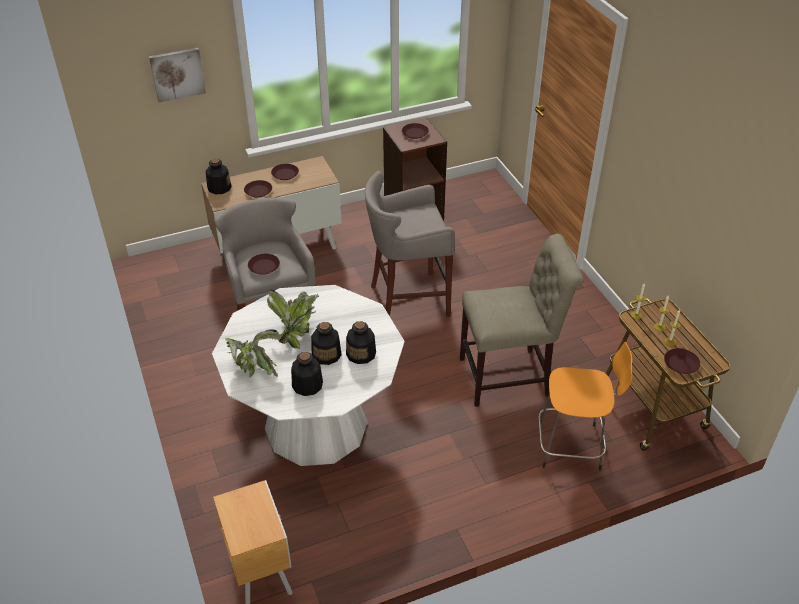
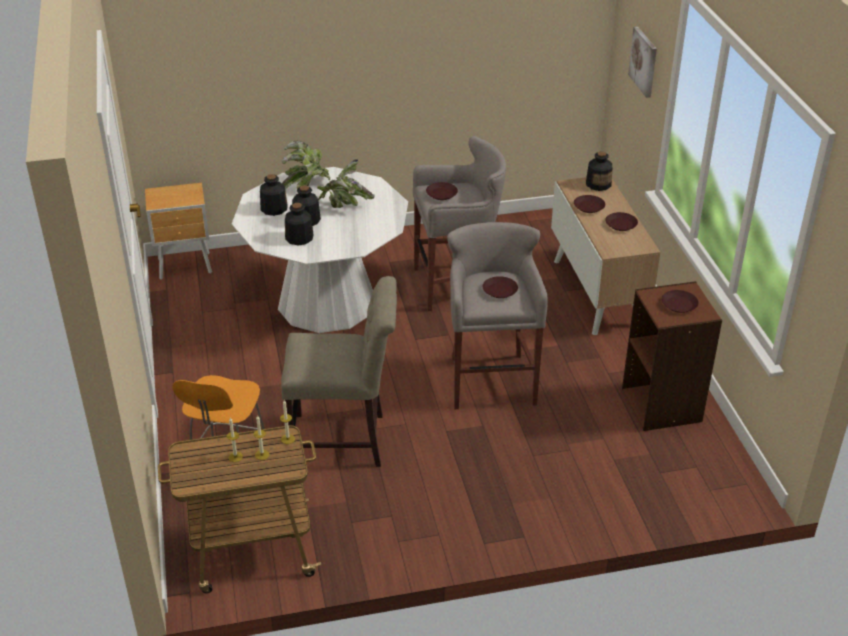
camera: 100 degrees right, 5 degrees down
(510, 377) = (344, 440): beige chair -> beige chair turned 90 degrees counterclockwise
(681, 364) = (196, 454): brown plate -> brown plate (500, 291)

